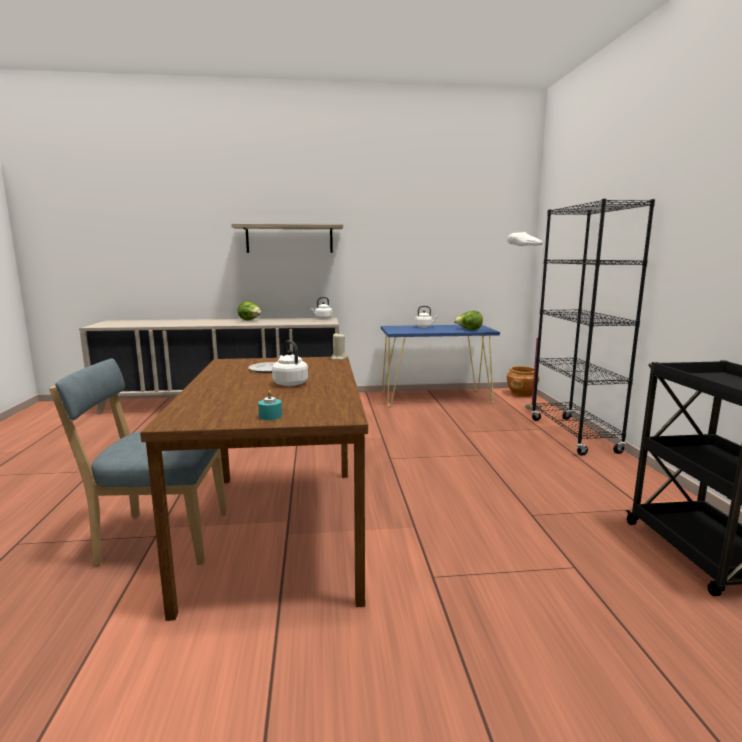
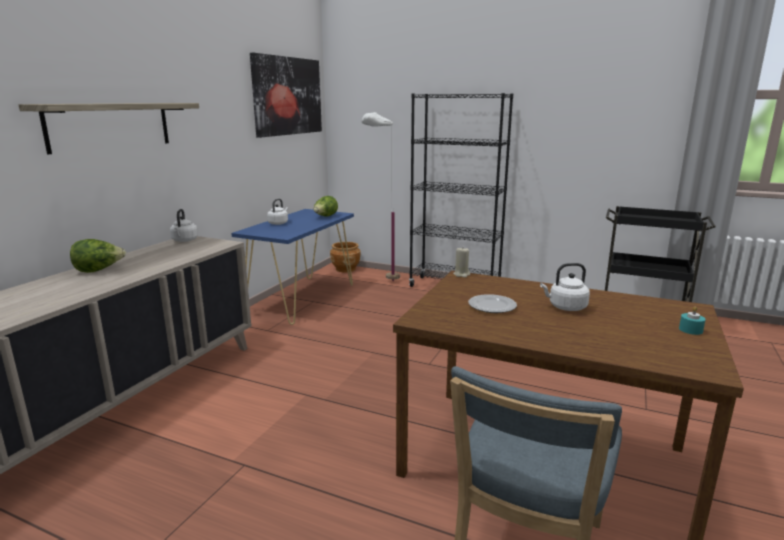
camera: 60 degrees left, 5 degrees up
(474, 221) = (287, 96): none -> picture

